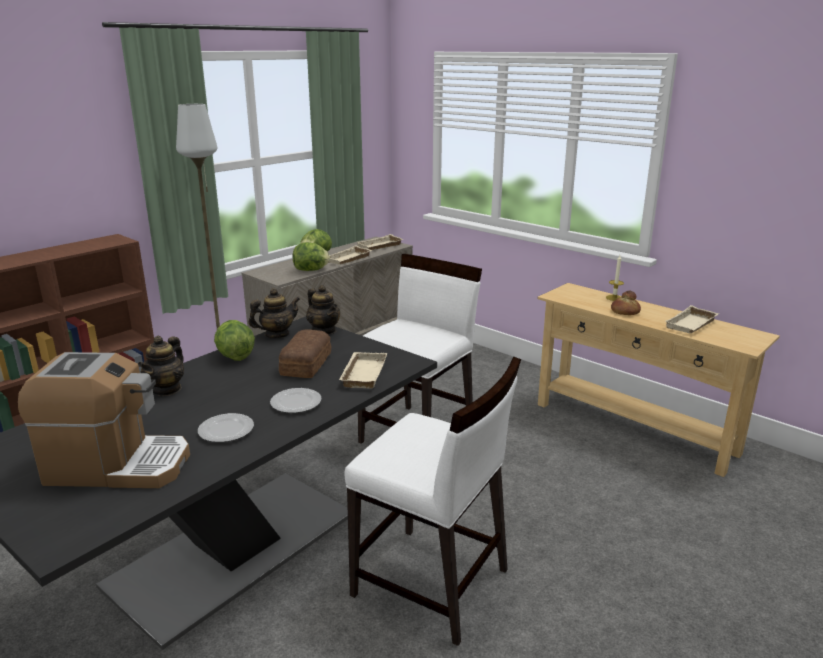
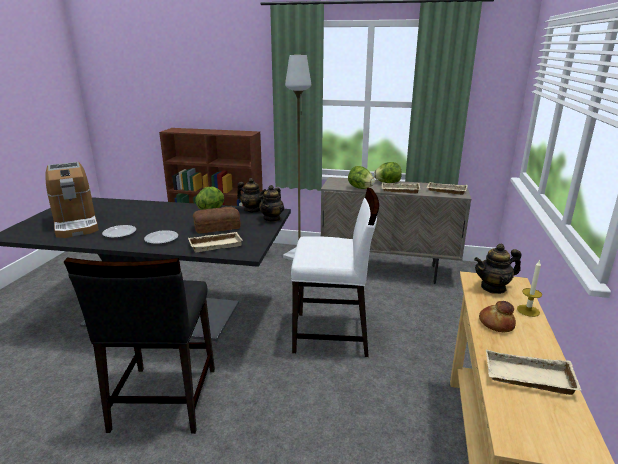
camera: 60 degrees right, 0 degrees up
(166, 389) = (160, 209): teapot -> teapot (493, 287)
(431, 583) = (163, 399): white chair -> black chair

